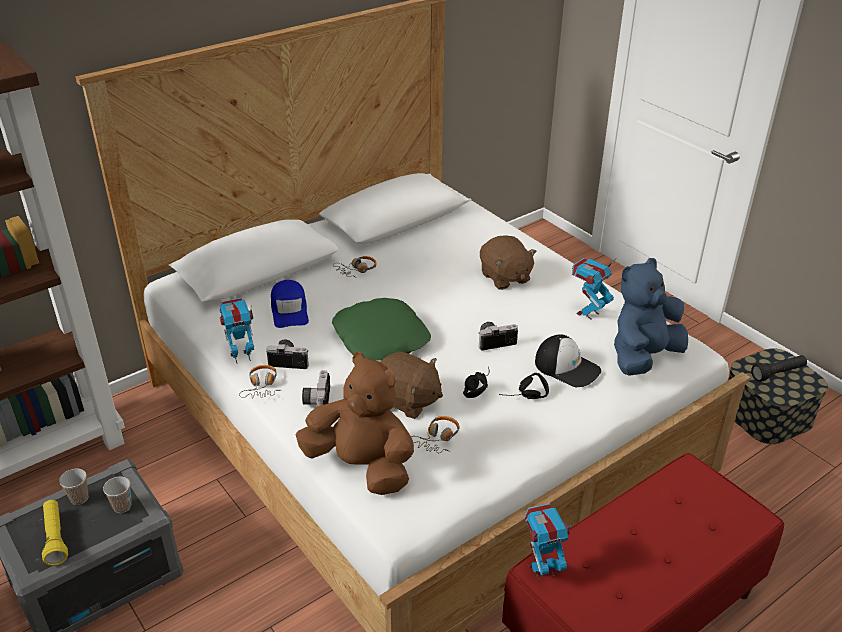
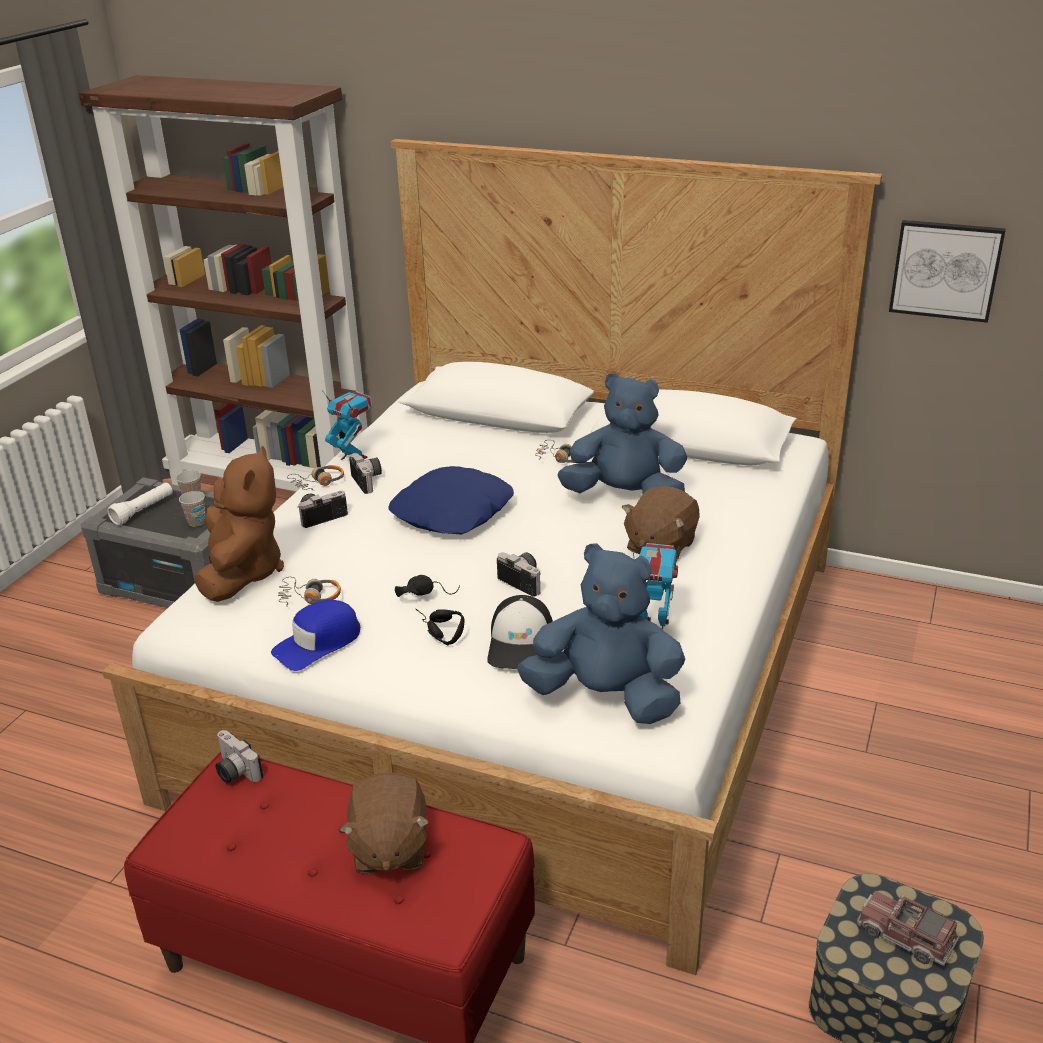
camera: 60 degrees right, 5 degrees down
(55, 538) = (143, 511): yellow flashlight -> white flashlight
(289, 310) = (450, 451): blue cap -> blue cap (318, 643)
(381, 338) = (453, 512): green pillow -> blue pillow
(406, 401) = (357, 560): brown plush toy -> brown plush toy (389, 848)
(434, 266) = (625, 496): none -> blue plush toy
(475, 44) = (945, 270): none -> picture
(542, 569) = (234, 771): toy robot -> camera
(777, 373) = (905, 936): black flashlight -> toy truck

